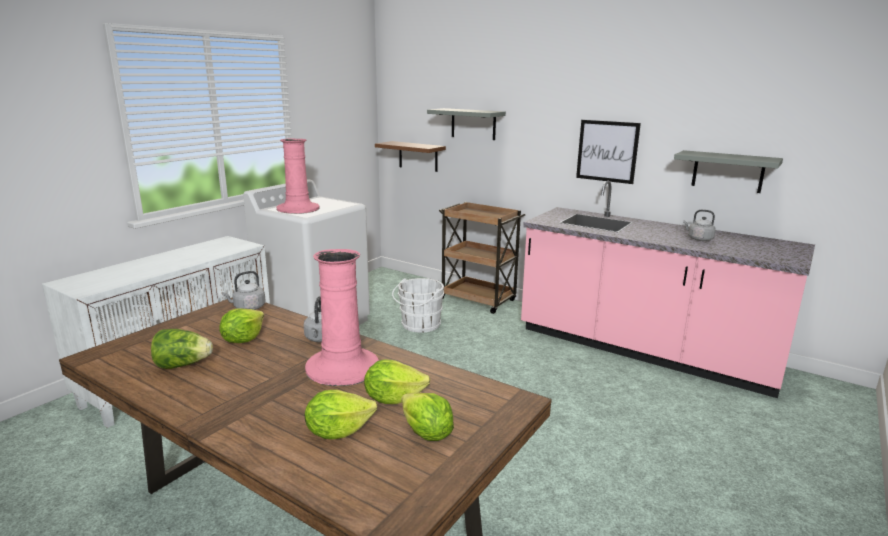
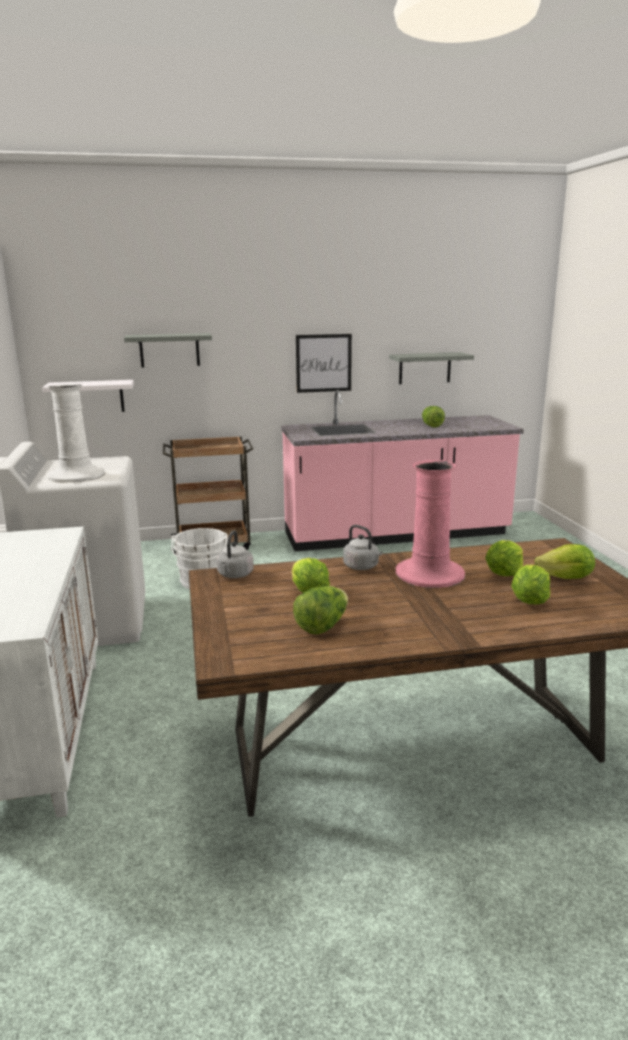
camera: 45 degrees left, 0 degrees up
(298, 209) = (76, 475): pink vase -> white vase
(418, 156) = (93, 397): brown shelf -> white shelf
(698, 239) = (431, 425): grey kettle -> lettuce

